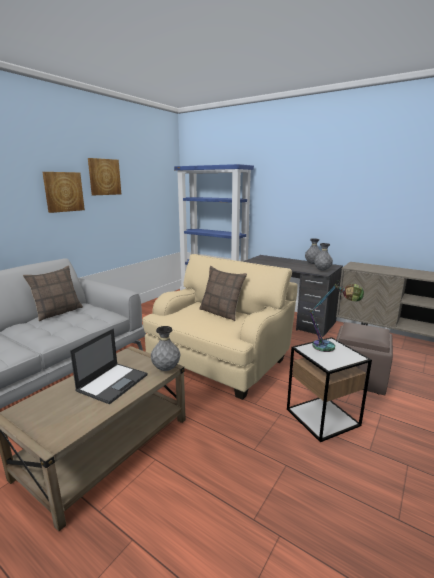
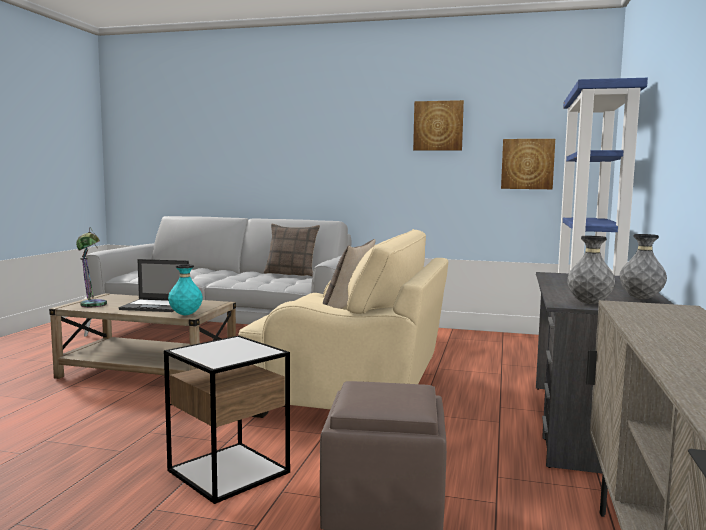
camera: 70 degrees right, 10 degrees down
(63, 192) = (374, 145): picture -> picture (527, 164)
(166, 369) = (186, 315): grey vase -> turquoise vase
(330, 347) = (246, 351): table lamp -> table lamp (92, 306)

